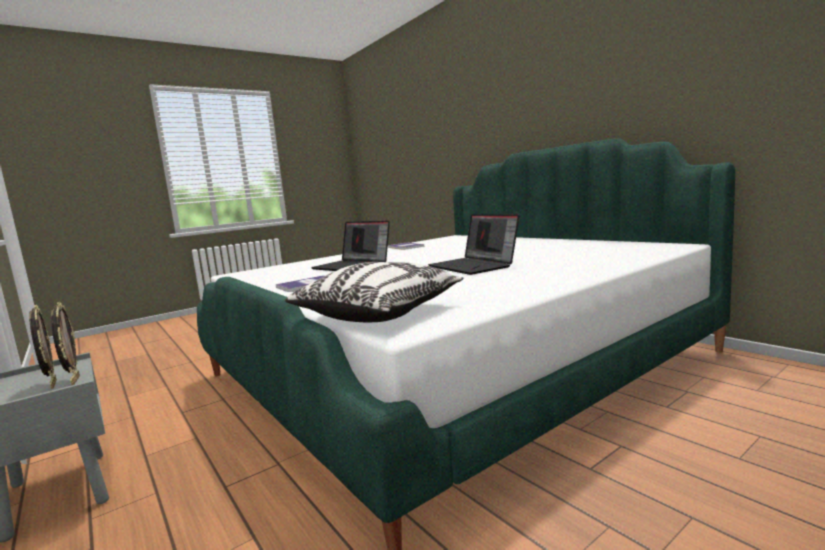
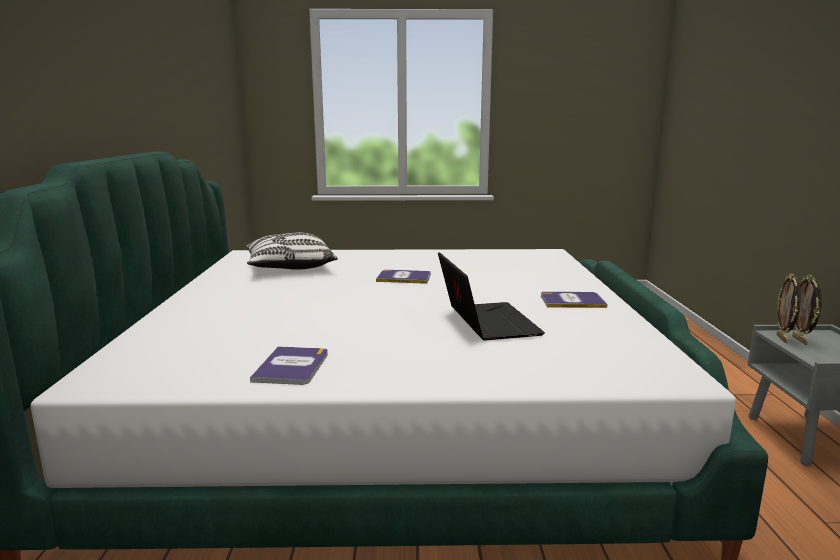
camera: 145 degrees left, 5 degrees up
(379, 313) = (548, 260): pillow -> pillow (289, 267)
(474, 266) = (404, 277): laptop -> book

